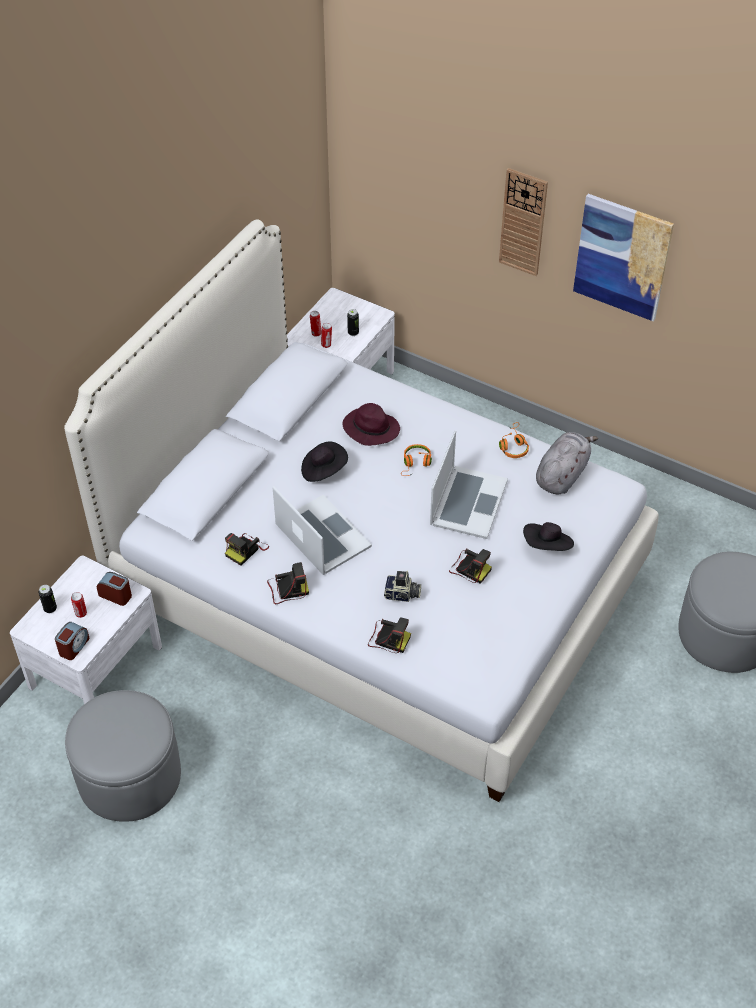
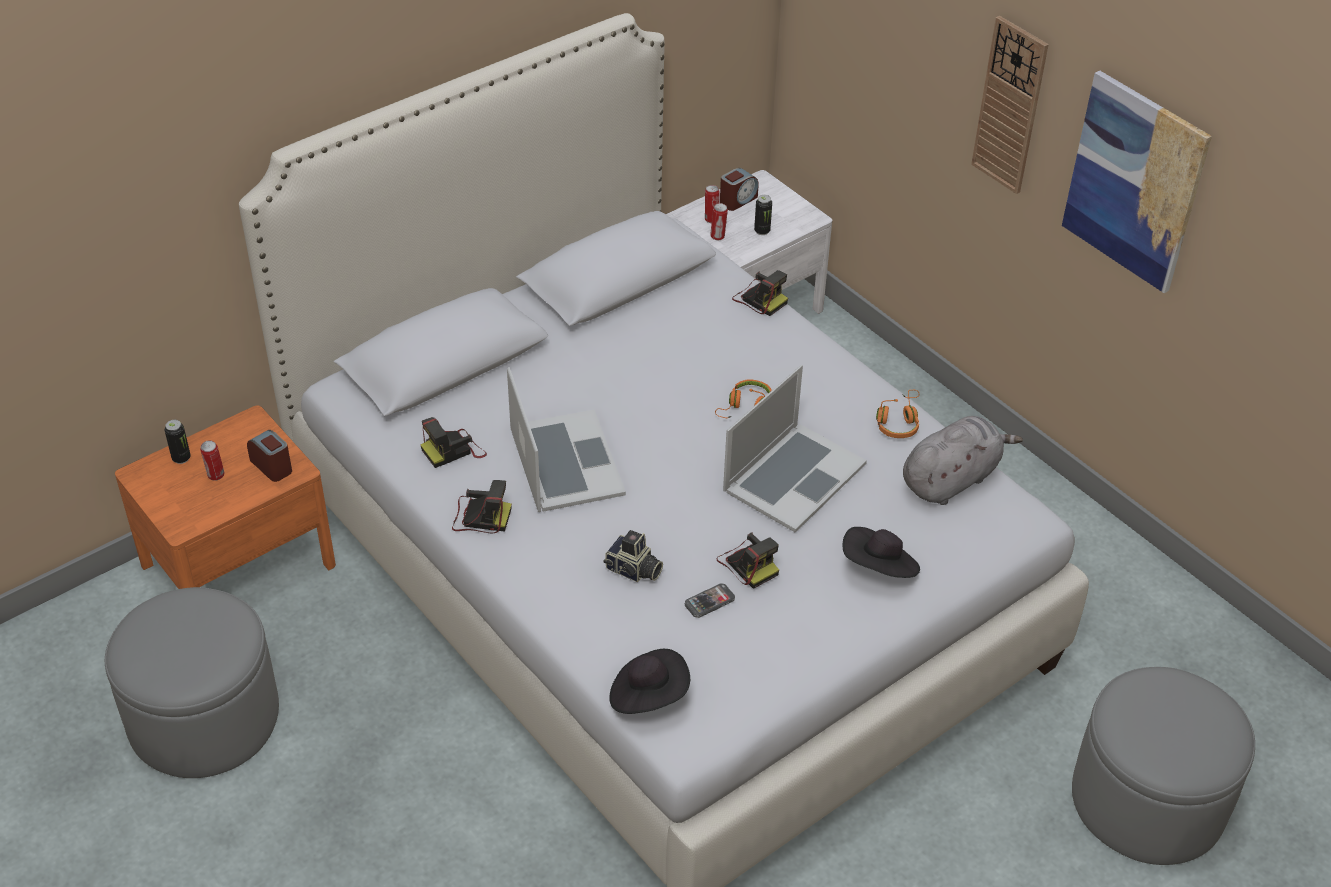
camera: 20 degrees right, 5 degrees down
(73, 647) = (183, 513): alarm clock -> alarm clock (738, 200)
(95, 666) = (238, 564): white nightstand -> orange nightstand
(323, 470) = (614, 380): black hat -> black hat (648, 695)
(370, 429) = (706, 346): purple hat -> none
(388, 638) = (582, 622): camera -> camera (759, 299)
(458, 600) = (709, 602): none -> phone

